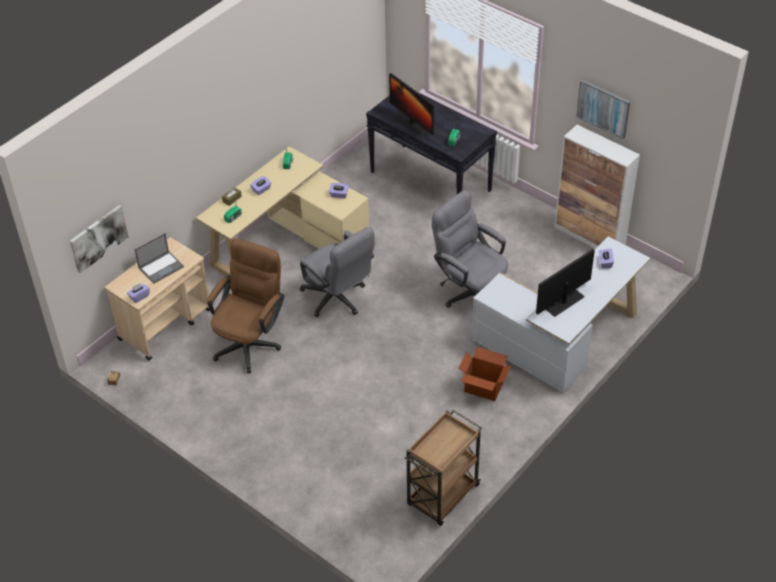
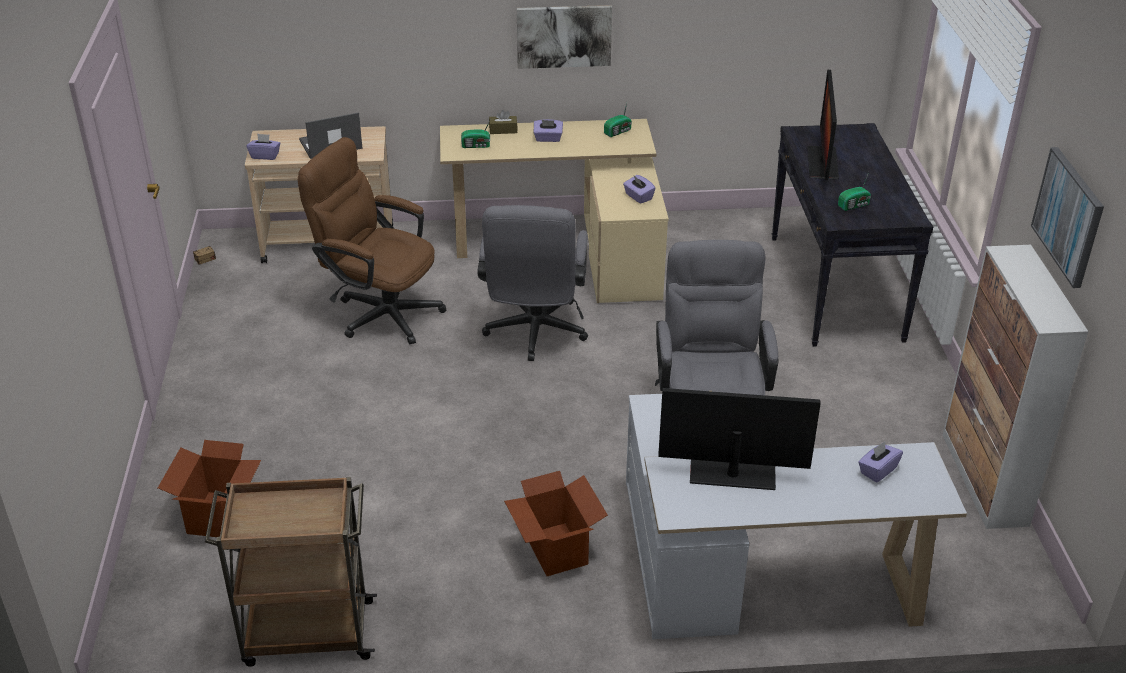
camera: 45 degrees right, 10 degrees down
(98, 238) = (253, 47): picture -> picture (564, 36)
(161, 267) = (330, 144): laptop -> laptop turned 150 degrees clockwise
(250, 341) = (380, 312): brown office chair -> brown office chair turned 135 degrees counterclockwise
(333, 485) = (219, 515): none -> cardboard box

